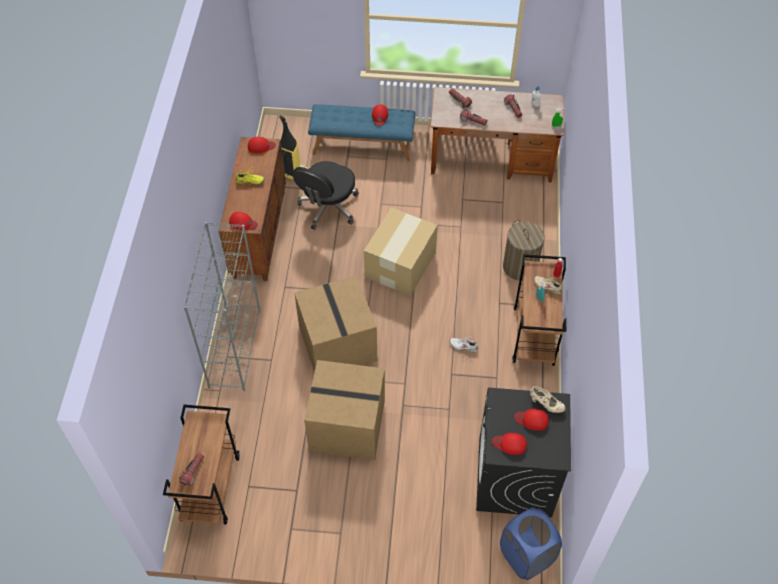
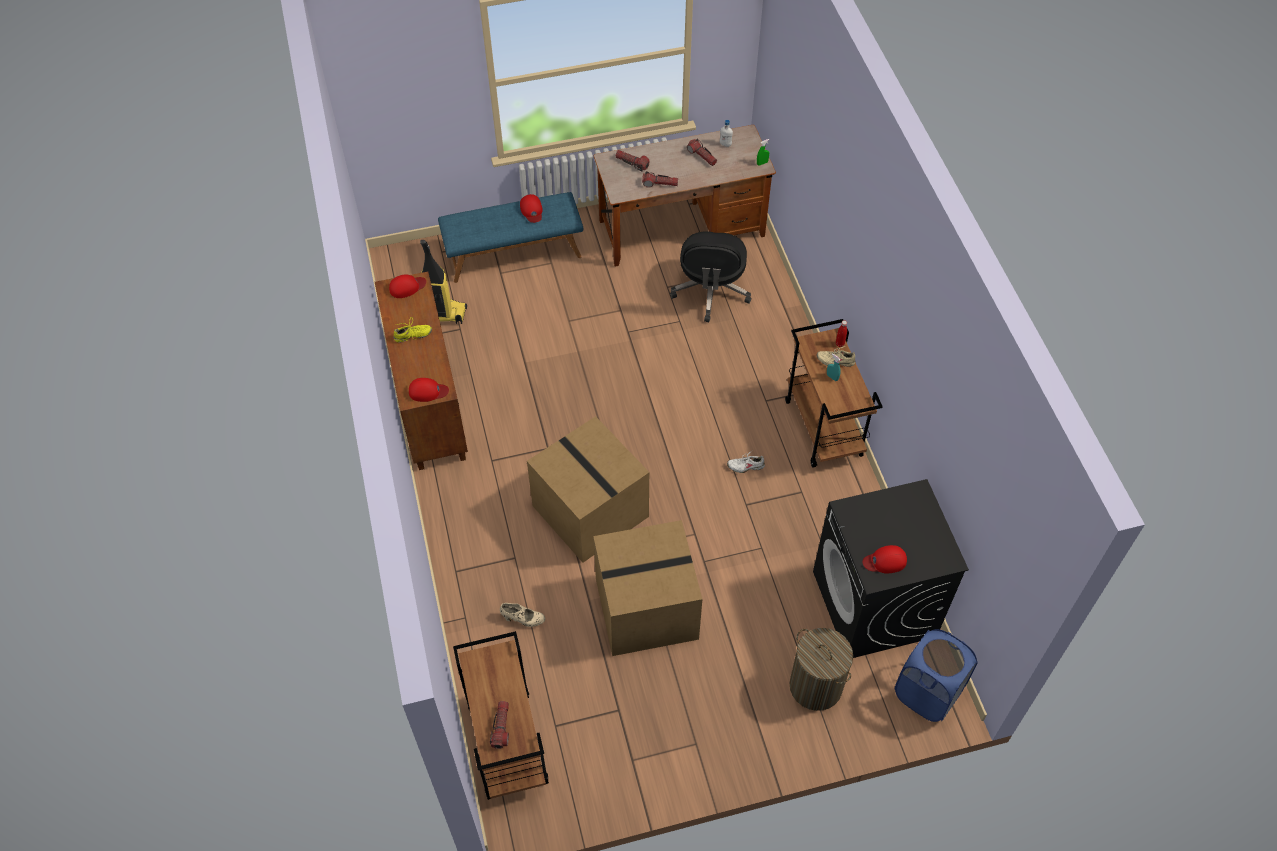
camera: 20 degrees left, 0 degrees up
(234, 348) = (460, 557): grey bookcase -> none
(328, 208) = (504, 344): black office chair -> black office chair (710, 291)
(401, 264) = (626, 388): cardboard box -> none
(520, 266) = (771, 349): laundry basket -> laundry basket (815, 686)
(532, 420) = (897, 524): red cap -> none
(546, 404) = (905, 500): beige shoe -> beige shoe (523, 619)

